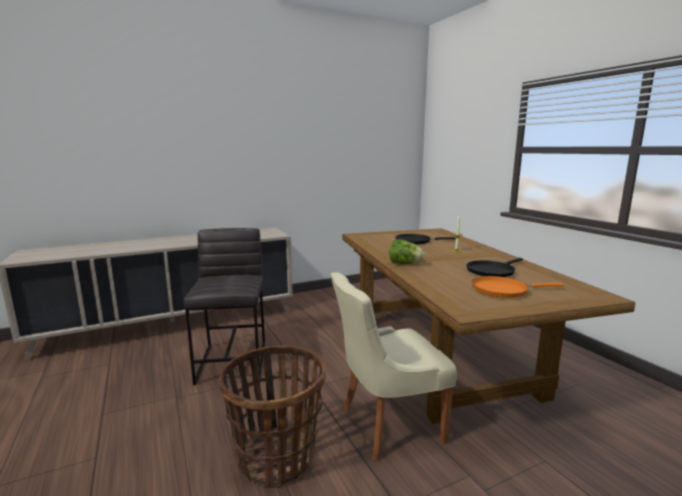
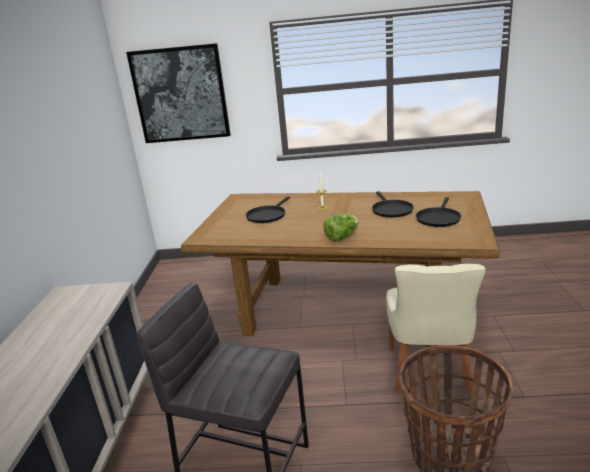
camera: 60 degrees left, 10 degrees up
(452, 145) = (180, 94): none -> picture
(503, 290) = (438, 218): orange frying pan -> black frying pan

